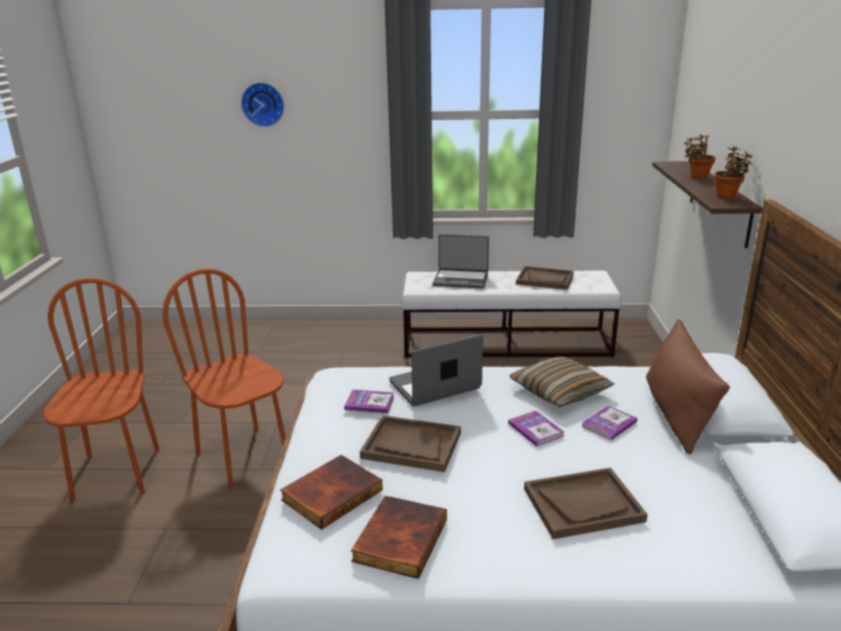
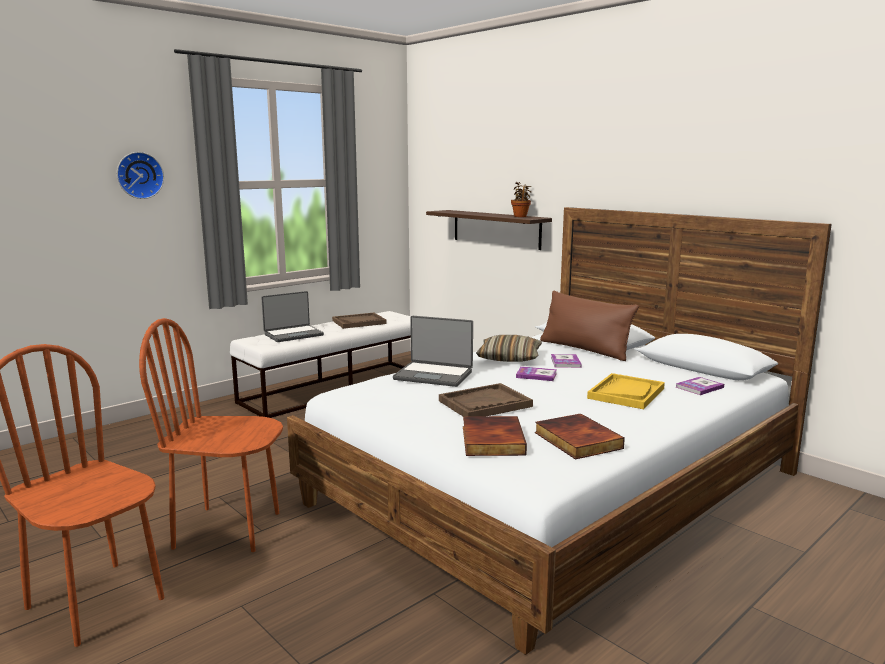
camera: 45 degrees left, 10 degrees down
(263, 104) = (48, 174): wall clock -> wall clock (139, 175)
(369, 403) = (409, 395): book -> book (699, 387)
(435, 386) = (434, 375): laptop -> laptop turned 90 degrees counterclockwise
(583, 505) = (626, 393): brown tray -> yellow tray
(697, 177) = (477, 213): potted plant -> none

